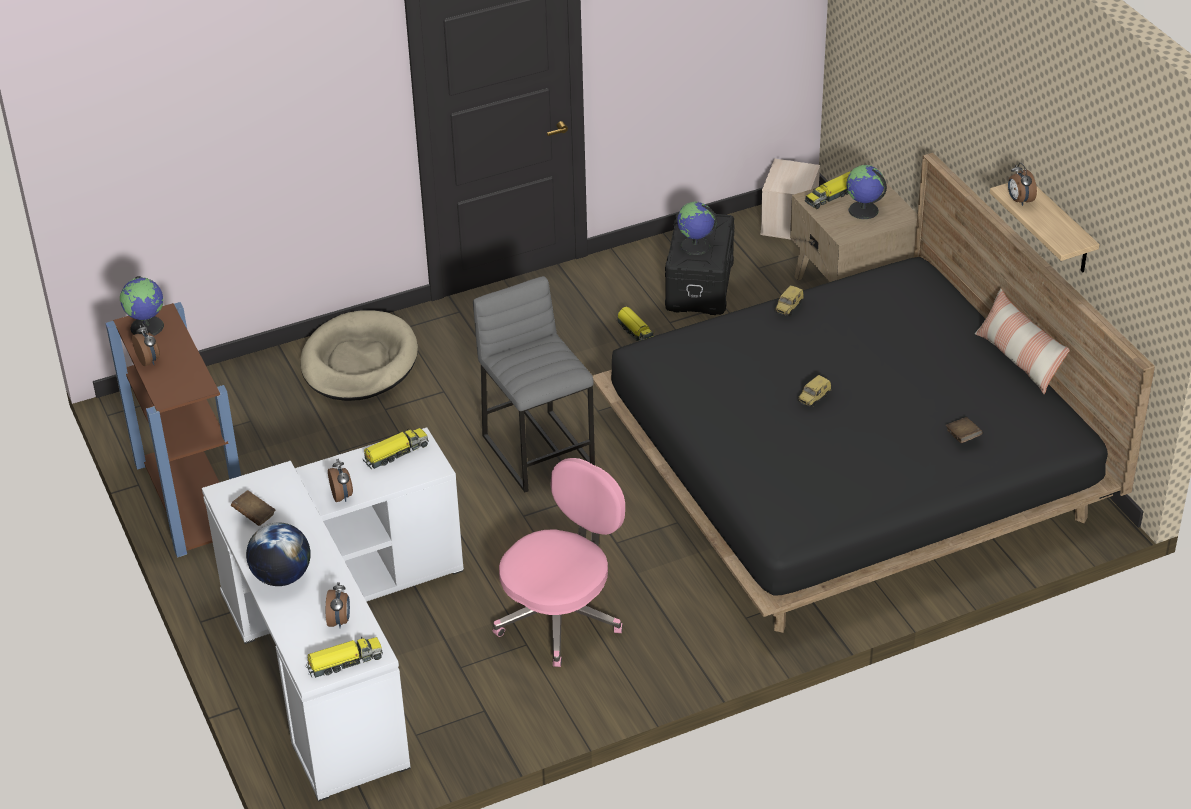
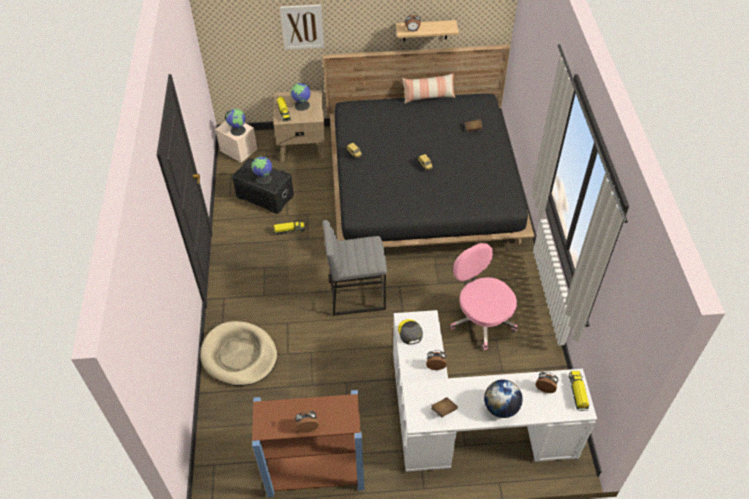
camera: 70 degrees left, 10 degrees up
(147, 326) = (271, 421): globe -> globe (238, 130)
(395, 453) = (410, 332): toy truck -> grey cap
(926, 81) = (302, 27): none -> picture

